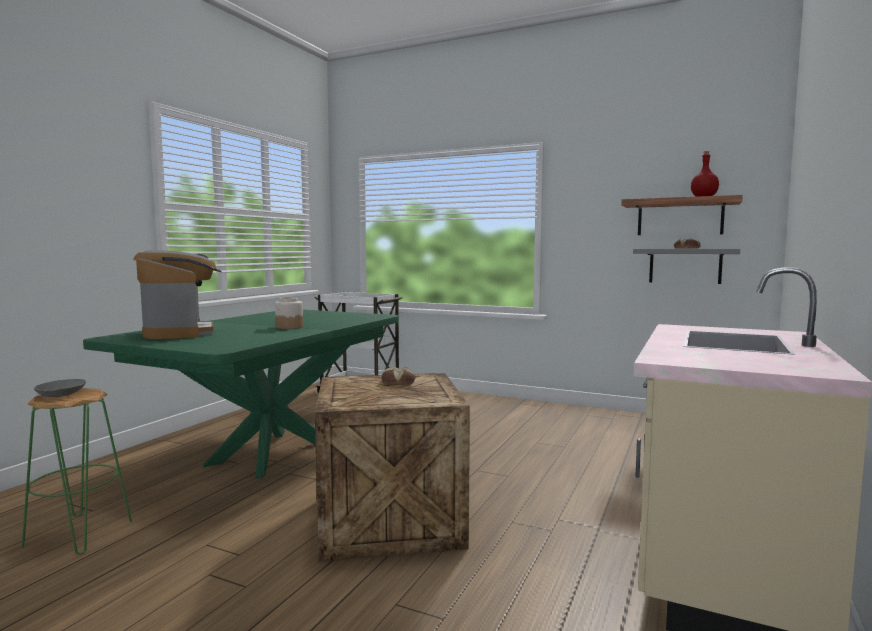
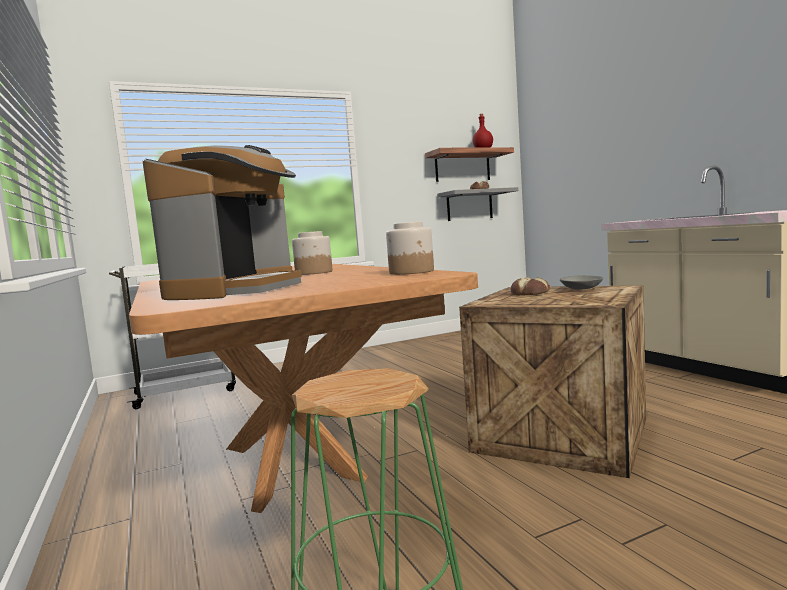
camera: 50 degrees left, 0 degrees up
(60, 395) = (353, 388): grey bowl -> grey bowl (581, 288)
(180, 333) = (236, 290): coffee machine -> coffee machine turned 90 degrees clockwise
(251, 342) = (412, 272): none -> jar
(270, 452) = (290, 462): green dining table -> brown dining table

